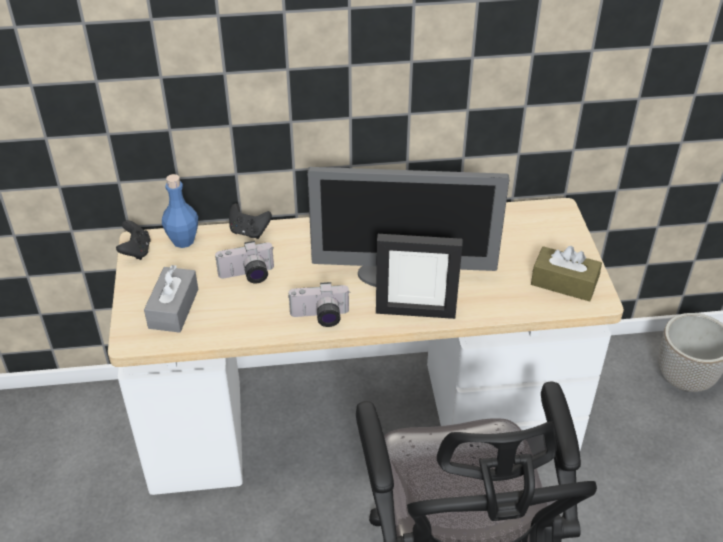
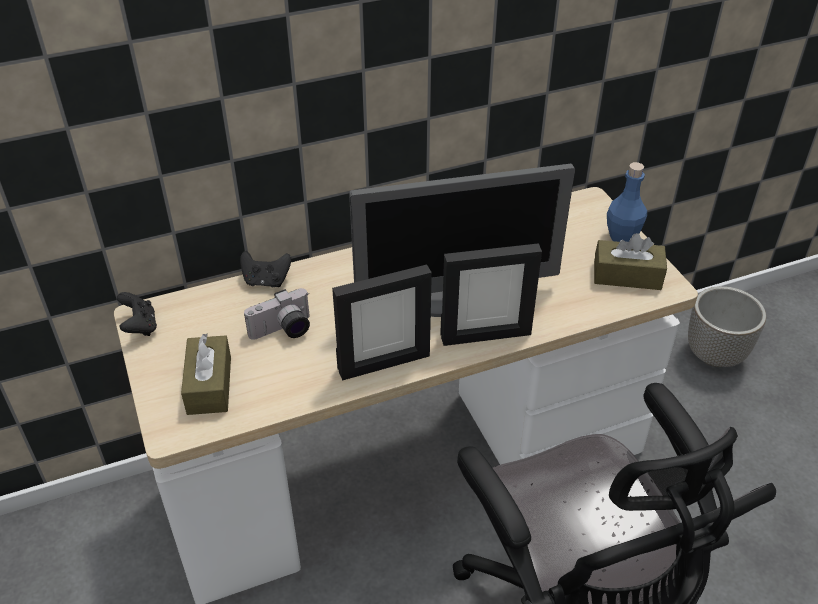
camera: 15 degrees left, 0 degrees up
(173, 308) = (209, 385): grey tissue box -> brown tissue box
(183, 240) = (192, 304): blue bottle -> blue bottle (622, 237)
(320, 317) = (383, 362): camera -> picture frame

